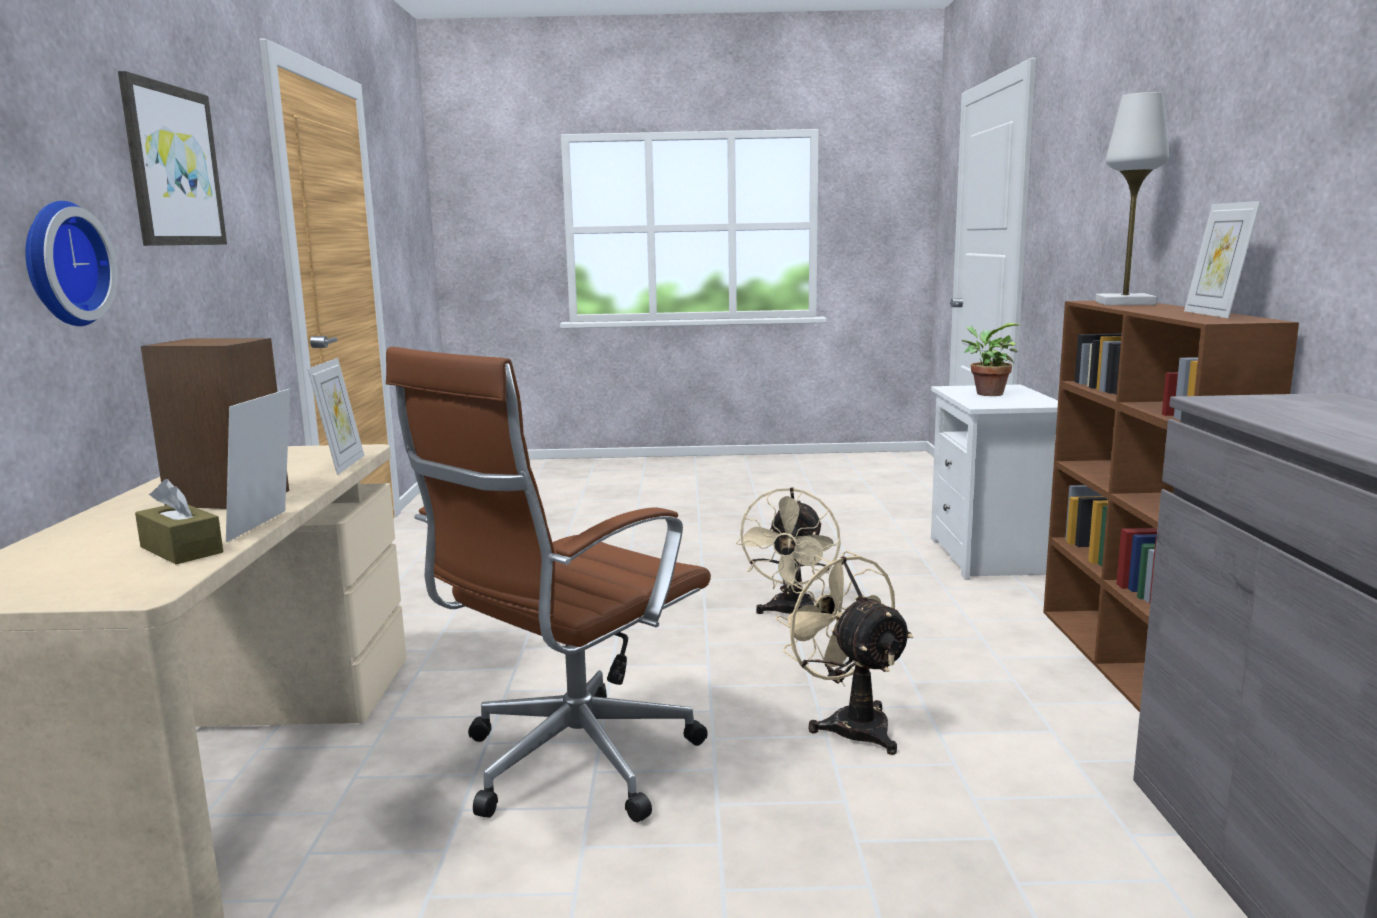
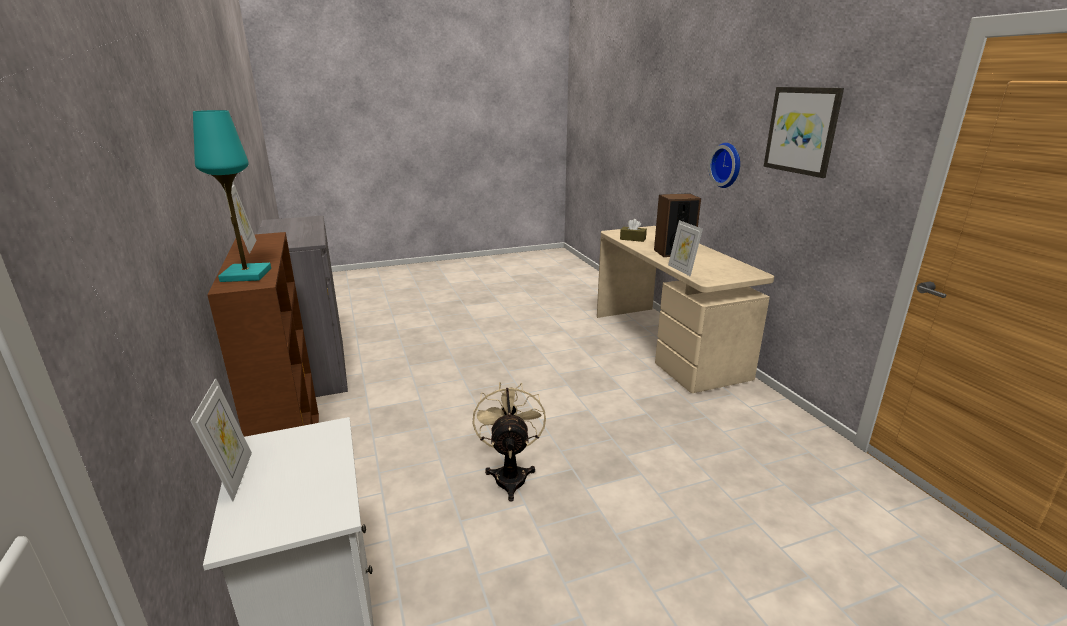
camera: 160 degrees right, 10 degrees up
(267, 526) = (630, 246): picture frame -> picture frame (234, 477)
(569, 765) = (560, 363): brown office chair -> none
(849, 723) = (459, 397): beige fan -> none
(986, 394) = (299, 483): potted plant -> none
(1124, 303) = (246, 275): white table lamp -> turquoise table lamp

